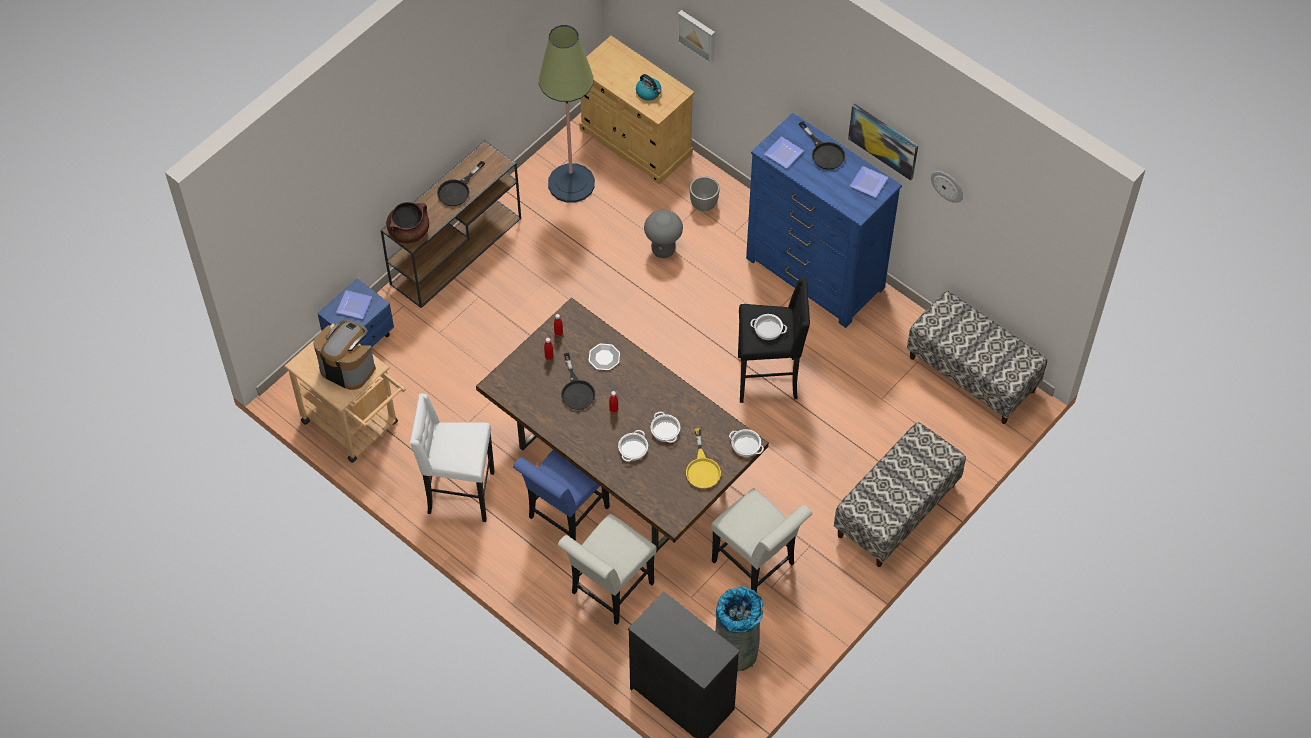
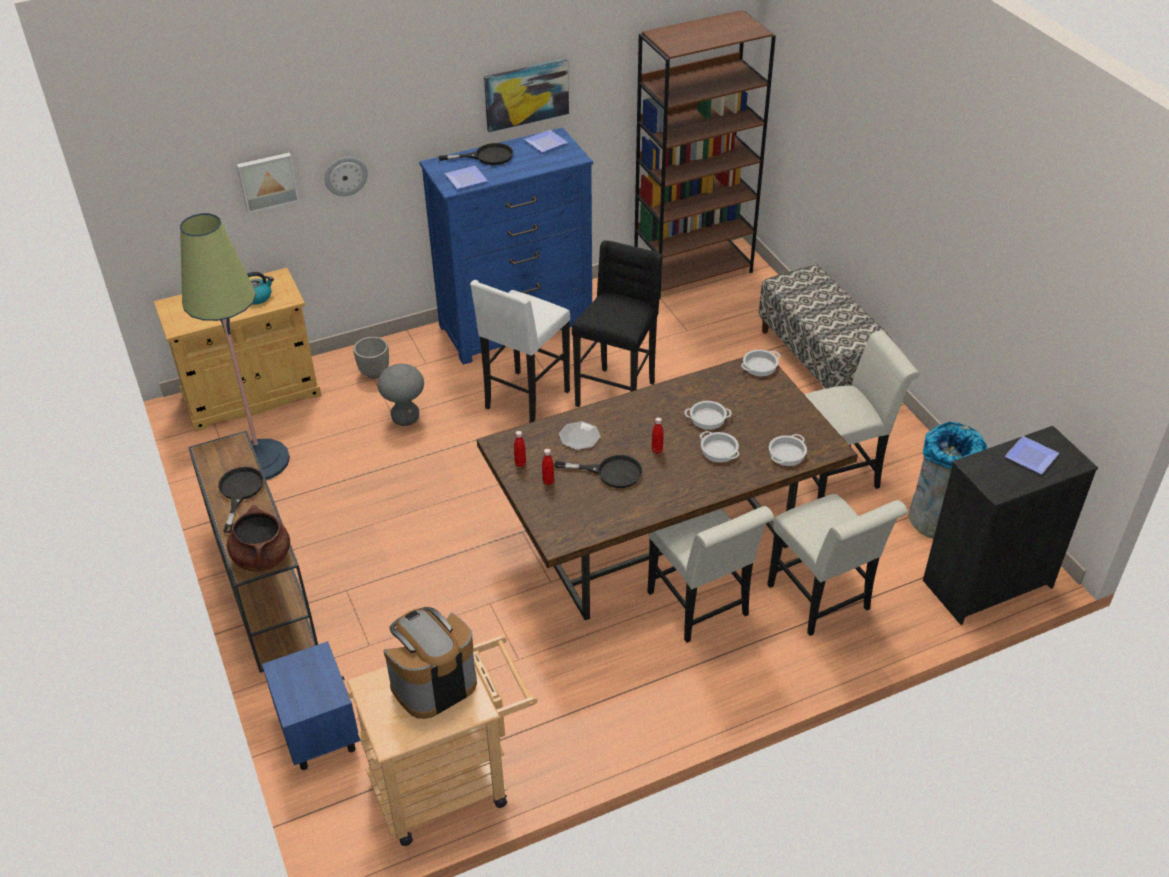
camera: 65 degrees left, 15 degrees down
(355, 306) = (305, 680): plate -> plate (1033, 457)
(457, 190) = (239, 492): black frying pan -> black frying pan turned 150 degrees counterclockwise
(459, 494) = (618, 701): white stool -> white stool (525, 400)
(565, 516) = (702, 608): blue chair -> white chair
(702, 468) = (773, 405): yellow frying pan -> none
(768, 329) = (620, 312): cooking pot -> cooking pot (787, 454)
(947, 185) = (606, 80): wall clock -> wall clock (345, 175)
(972, 374) = (693, 271): bench -> brown bookcase

